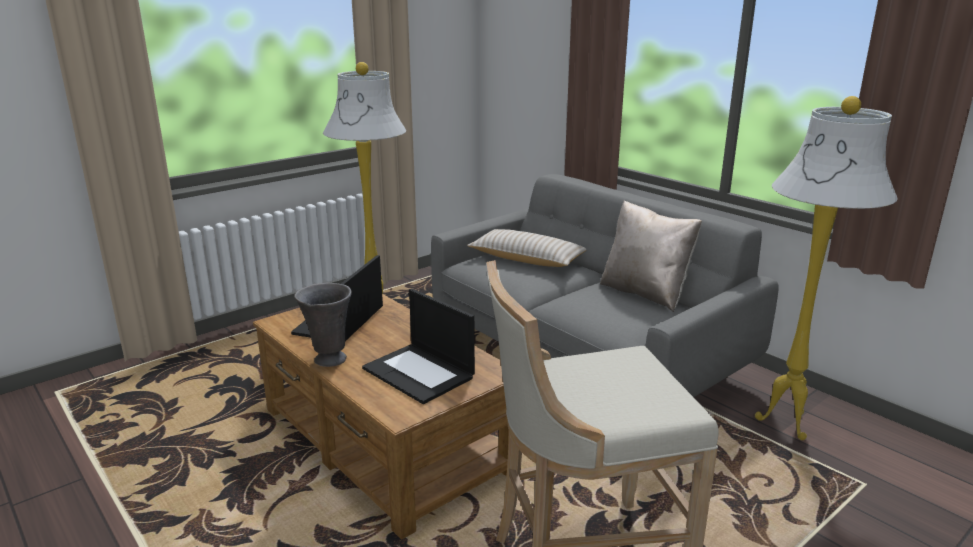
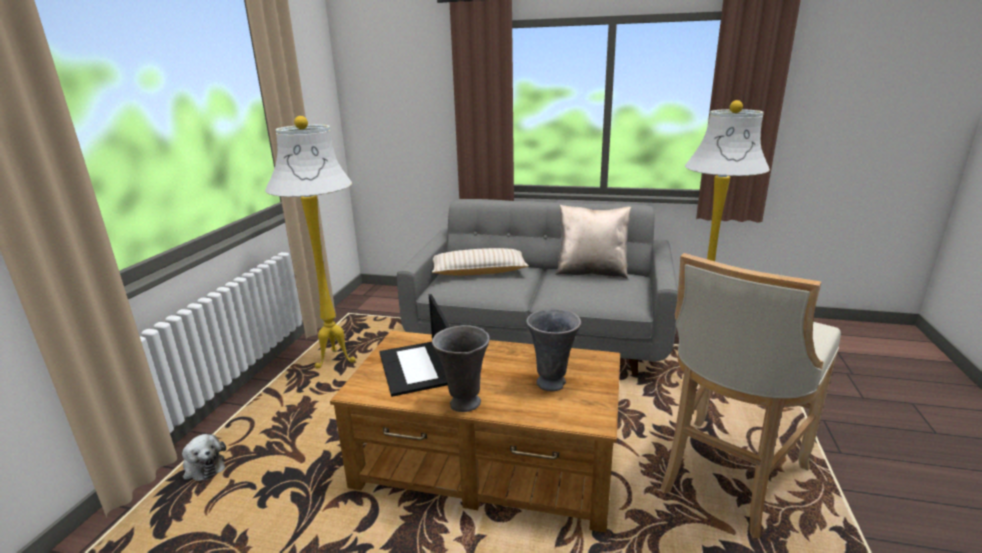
camera: 35 degrees left, 0 degrees up
(206, 355) = (203, 467): none -> plush toy
(420, 373) = (552, 382): laptop -> grey vase

